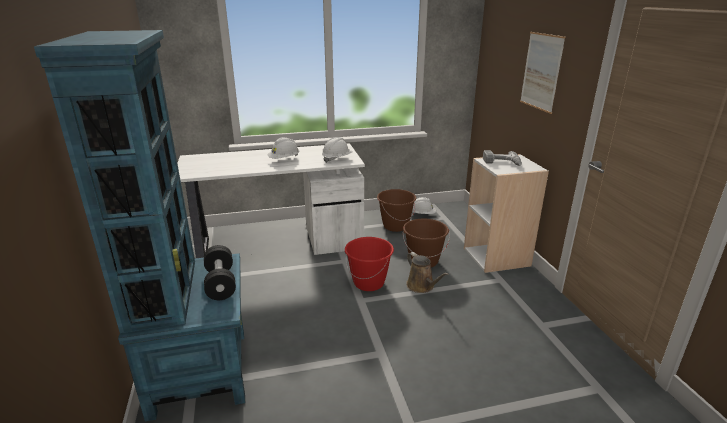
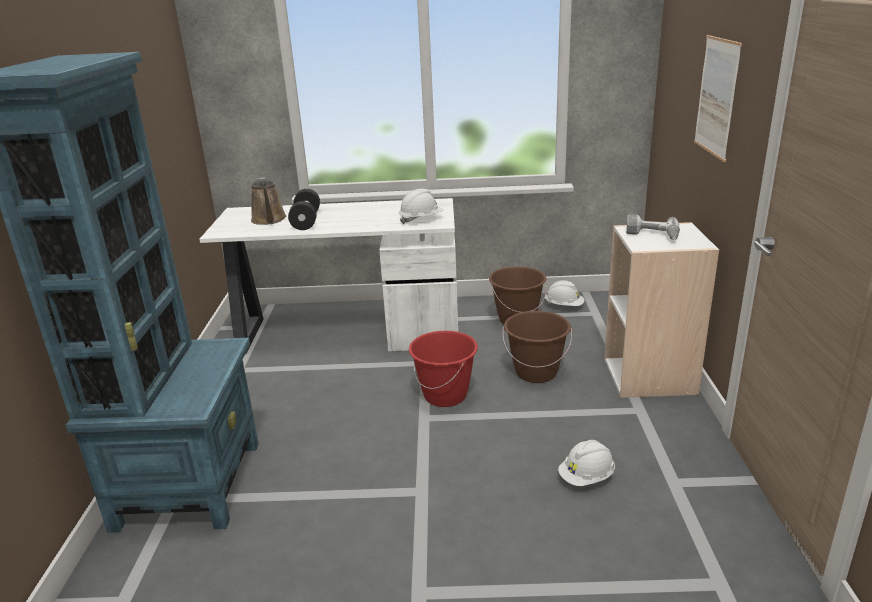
camera: 15 degrees right, 0 degrees up
(220, 283) = (207, 372): black dumbbell -> black dumbbell (306, 221)
(284, 159) = (351, 218): white hard hat -> white hard hat (586, 477)
(422, 286) = (518, 408): brown watering can -> brown watering can (269, 220)

